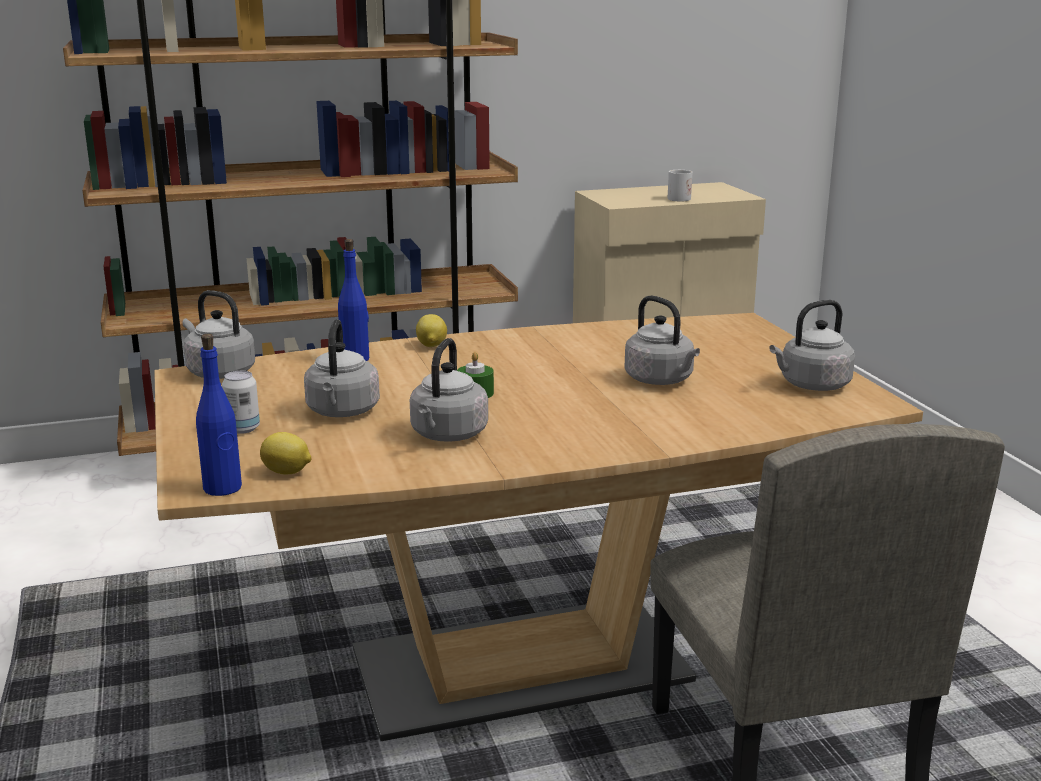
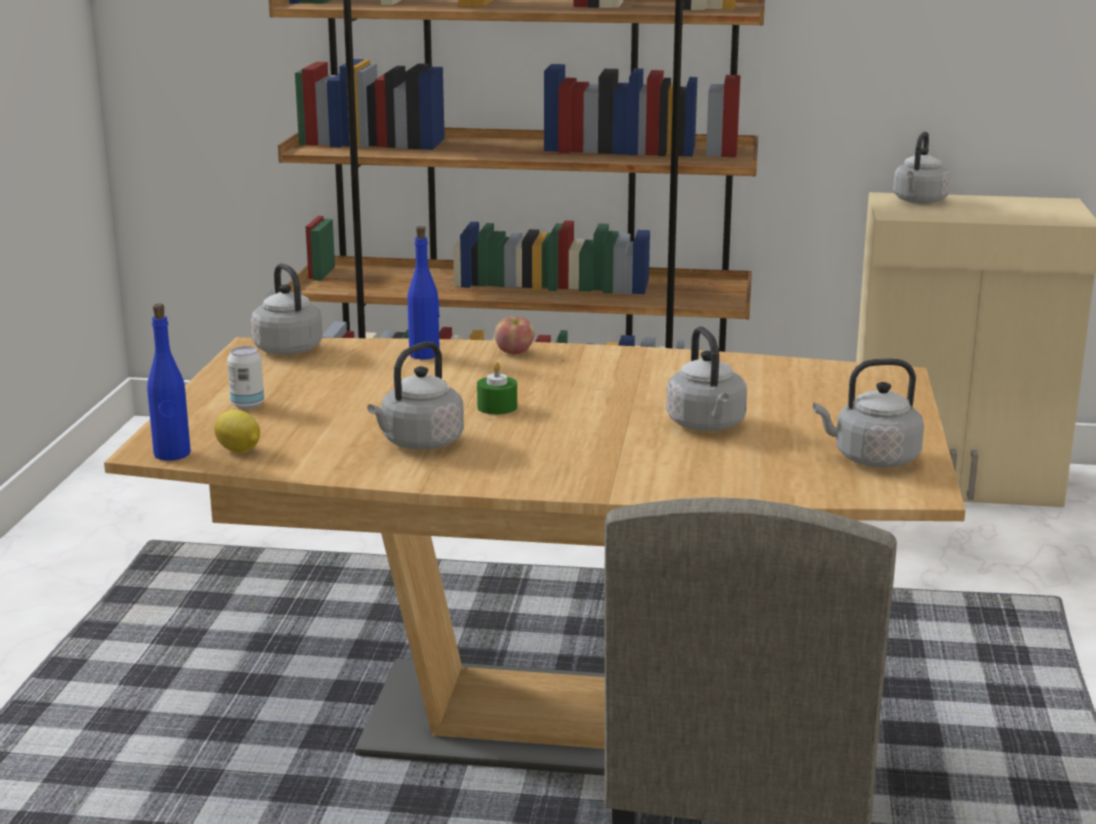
camera: 25 degrees right, 0 degrees up
(342, 412) = (351, 404): grey kettle -> grey kettle (919, 201)
(431, 346) = (515, 352): lemon -> apple
(681, 198) = (989, 215): white mug -> none

